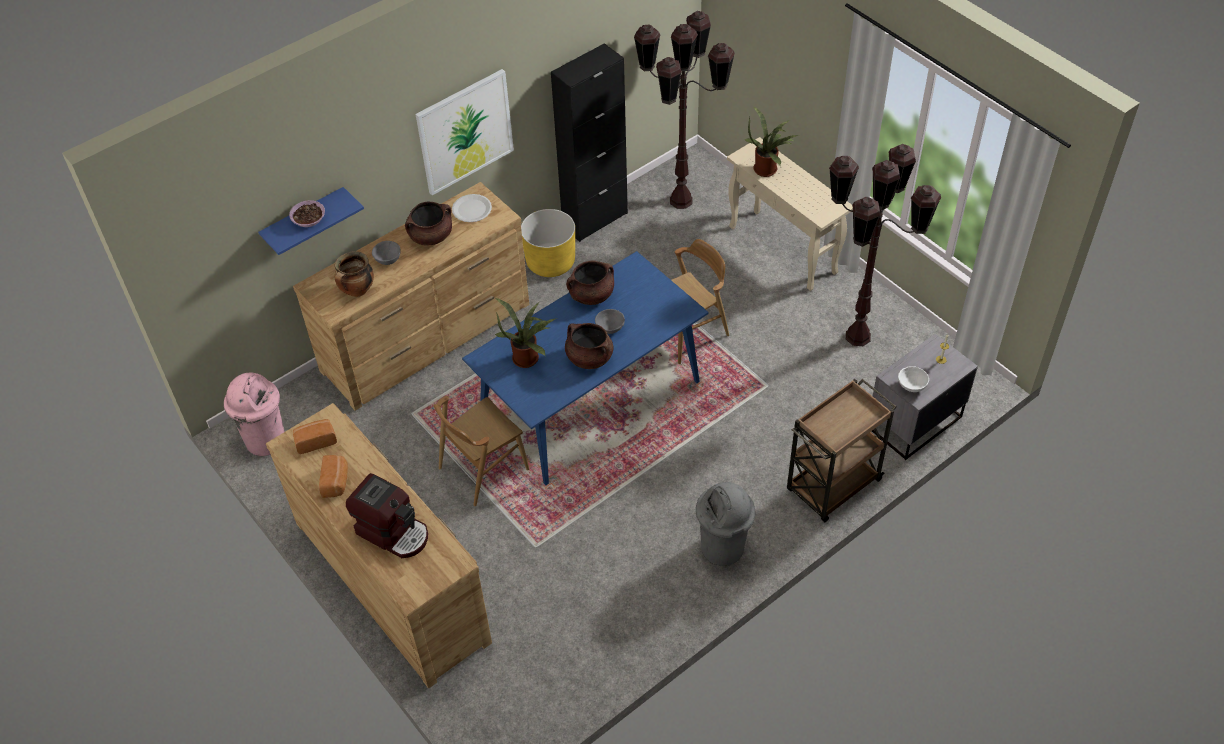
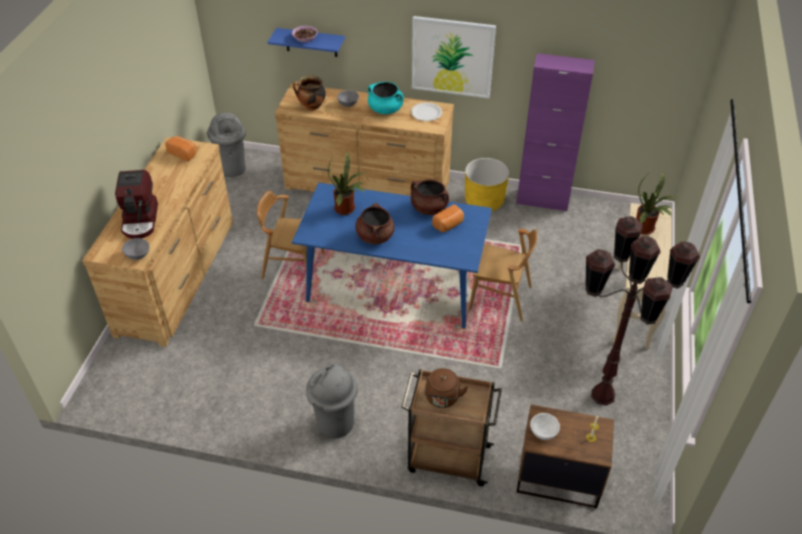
camera: 50 degrees right, 5 degrees down
(266, 439) = (232, 168): pink trash can -> grey trash can
(336, 482) = (160, 177): bread -> bread (449, 225)
(431, 236) = (385, 109): brown cooking pot -> turquoise cooking pot
(595, 220) = (542, 200): black cabinet -> purple cabinet
(609, 328) = (410, 231): grey bowl -> grey bowl (138, 255)
(681, 200) = (610, 230): brown floor lamp -> none
(837, 426) = (442, 399): none -> brown kettle
(913, 422) = (558, 477): grey nightstand -> brown nightstand

